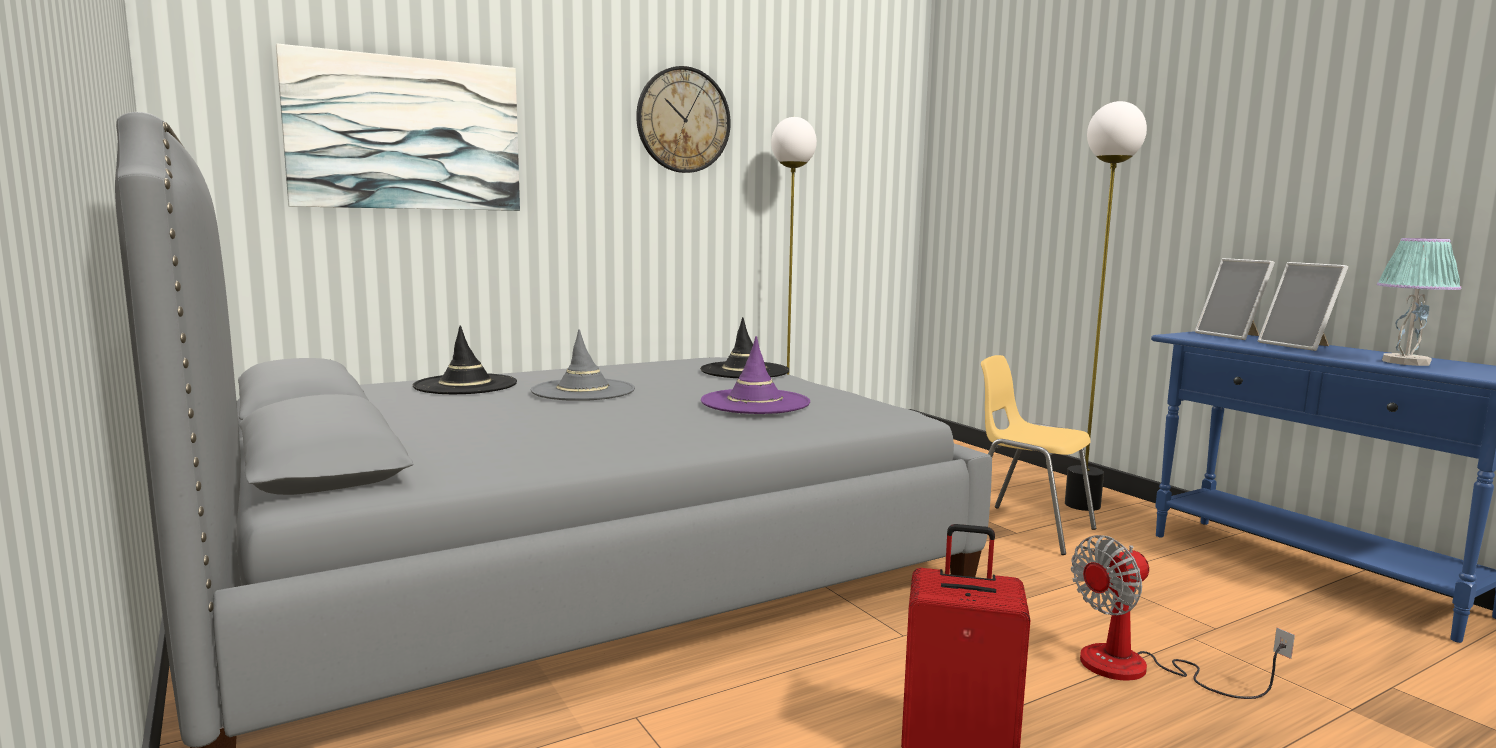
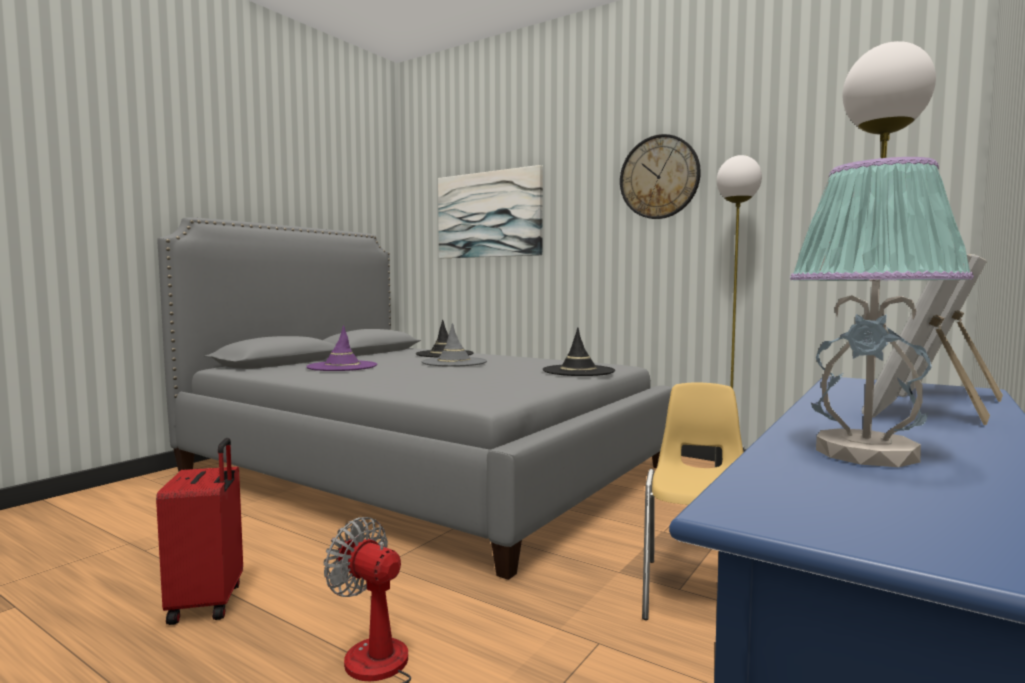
camera: 65 degrees right, 5 degrees down
(755, 402) = (457, 378): purple hat -> purple hat (342, 367)

